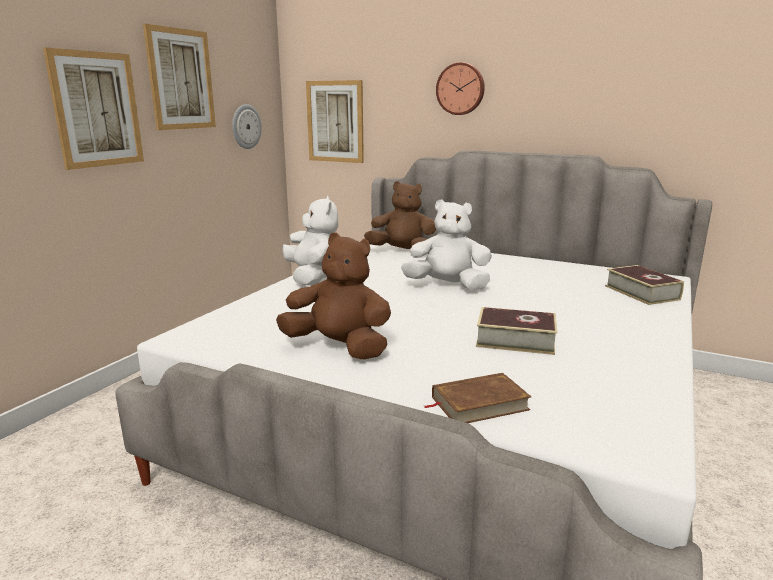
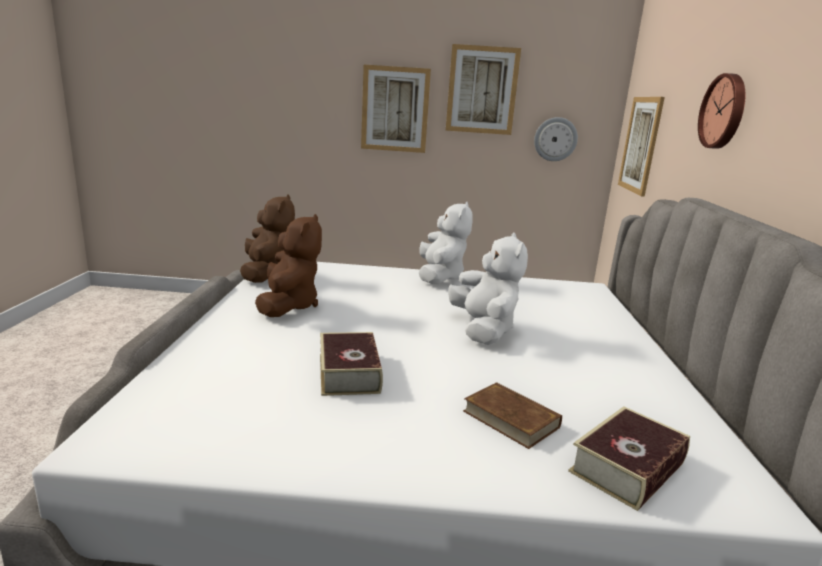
camera: 65 degrees right, 0 degrees up
(312, 277) = (440, 277): white plush toy -> white plush toy turned 45 degrees counterclockwise
(402, 252) = (573, 299): brown plush toy -> brown plush toy (267, 274)
(479, 403) = (199, 364): brown book -> brown book (510, 419)

